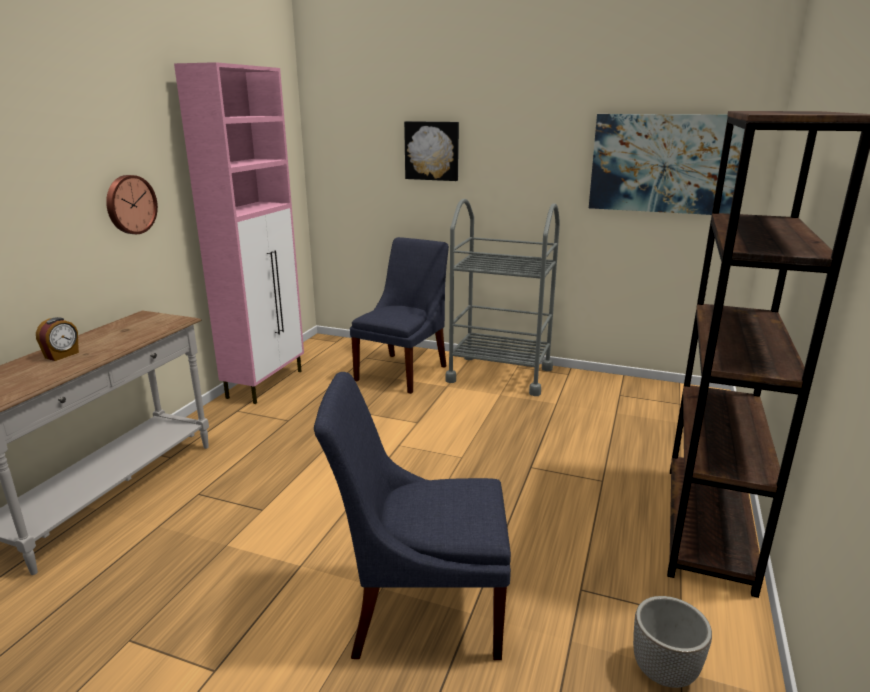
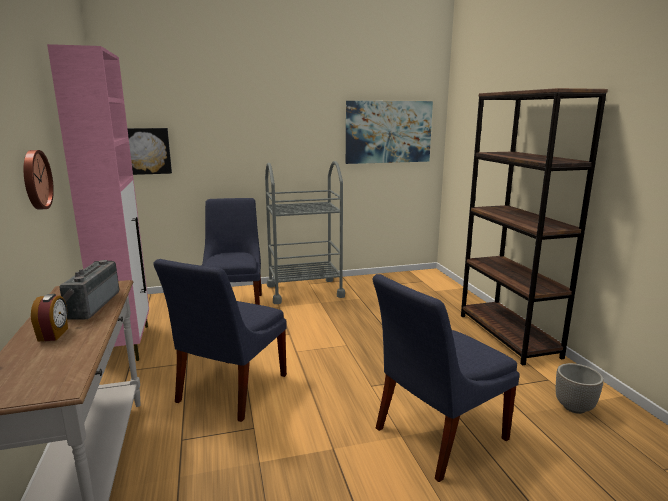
camera: 35 degrees left, 5 degrees down
(128, 335) = (90, 305): none -> radio
(288, 463) = (229, 390): none -> blue chair
(432, 151) = (226, 129): picture -> picture (146, 151)

